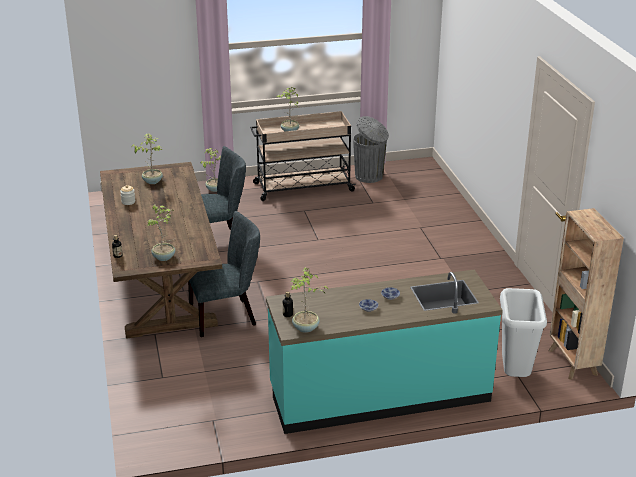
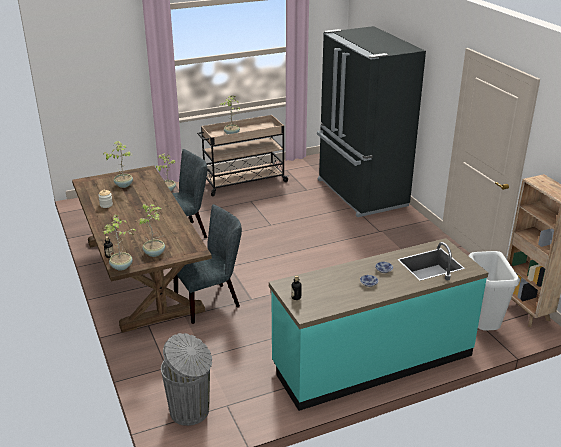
camera: 10 degrees left, 0 degrees up
(305, 328) = (318, 309): potted plant -> potted plant (121, 267)
(369, 176) = (296, 169): grey trash can -> grey trash can (191, 411)
(435, 212) = (360, 193): none -> black fridge

